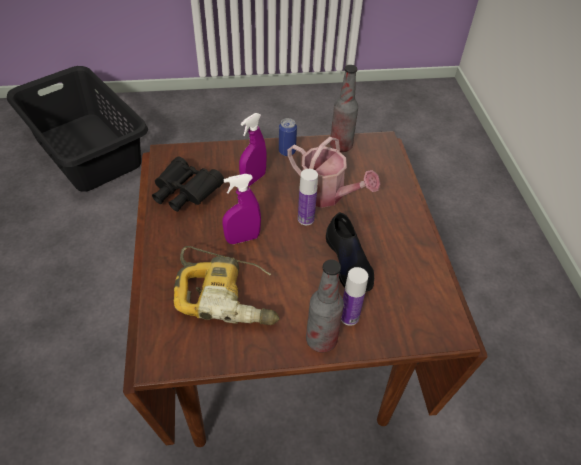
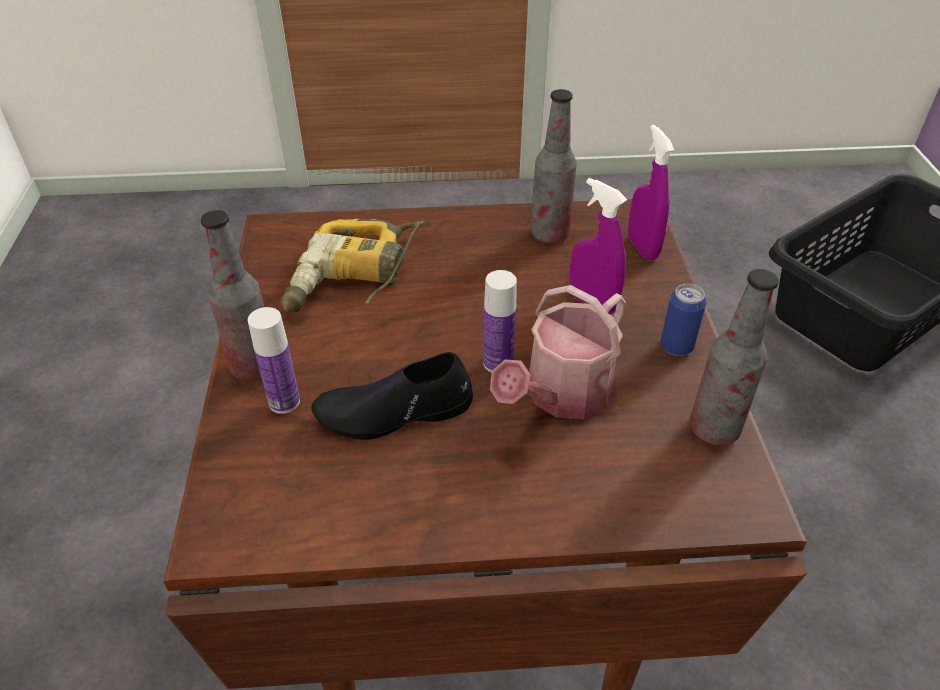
camera: 95 degrees right, 5 degrees down
(185, 194) = (549, 234): black binoculars -> bottle
(242, 238) = (456, 291): purple spray bottle -> purple spray bottle (642, 248)

